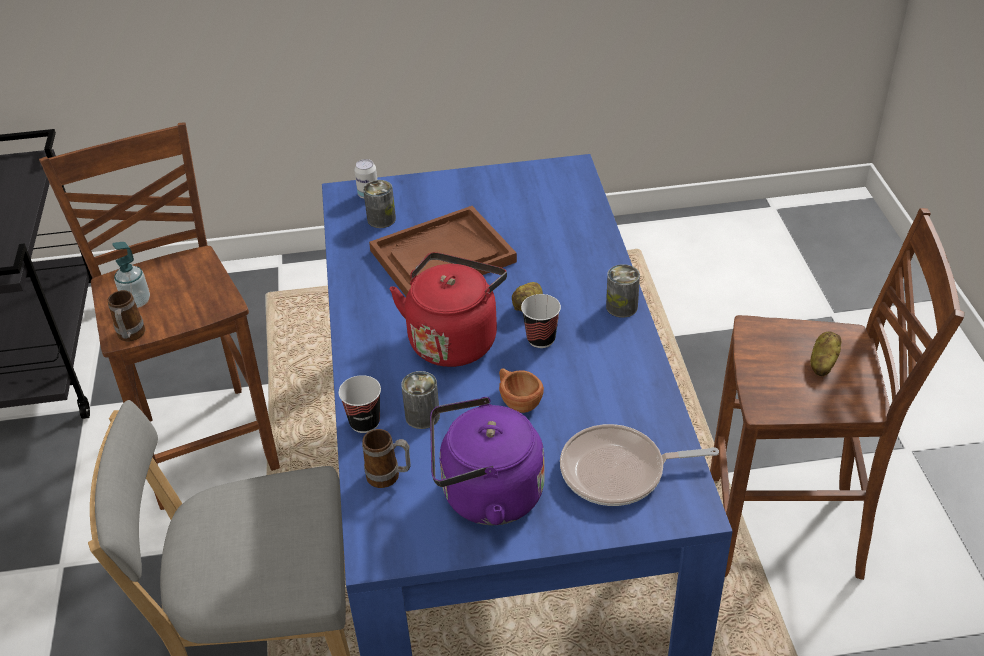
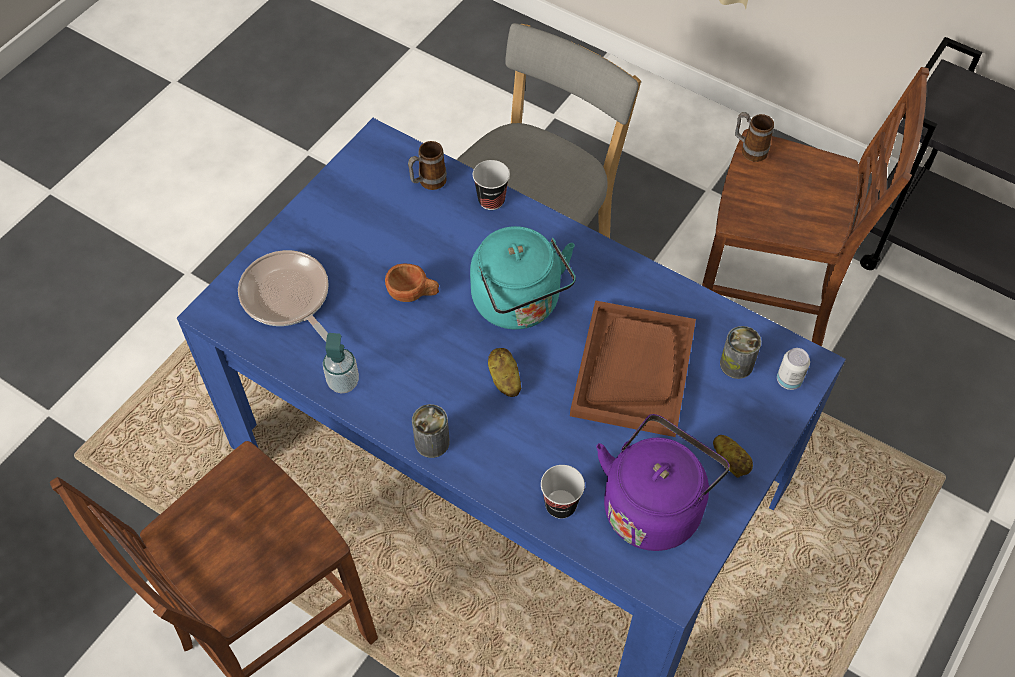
camera: 130 degrees right, 15 degrees up
(137, 301) = (795, 172): soap dispenser -> soap dispenser (343, 382)
(422, 416) = (461, 233): can -> none
(454, 339) = (519, 304): red kettle -> turquoise kettle
(485, 496) = (355, 218): purple kettle -> purple kettle (654, 505)
(541, 339) = (458, 357): cup -> cup (560, 505)
(619, 472) = (288, 298): frying pan -> frying pan turned 75 degrees counterclockwise
(822, 363) = (232, 555): potato -> potato (730, 461)

